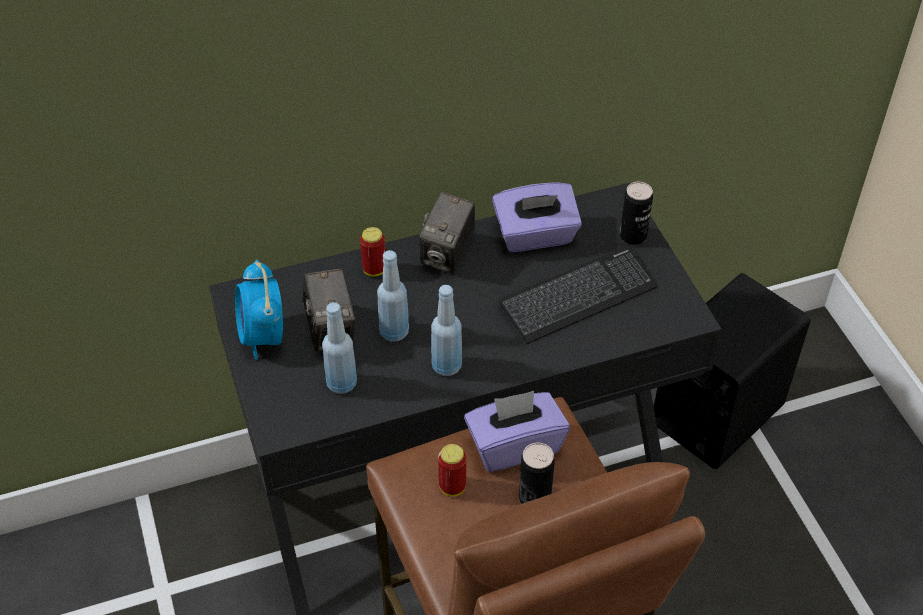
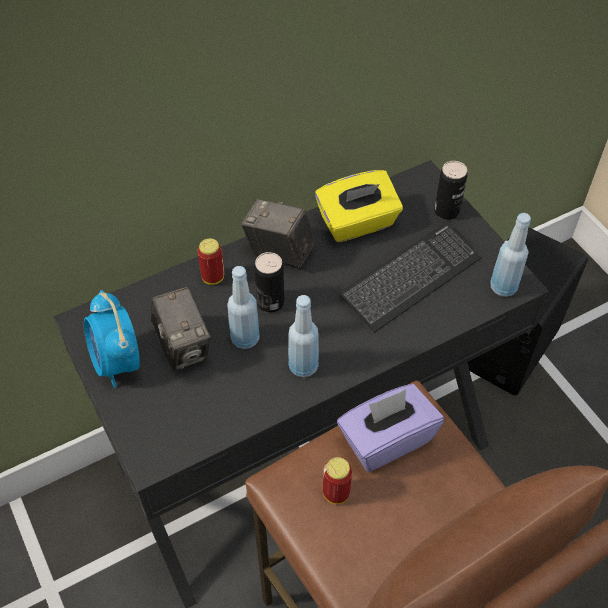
camera: 10 degrees left, 5 degrees up
(341, 383) = (205, 400): blue bottle -> blue bottle (503, 287)
(447, 254) = (279, 252): camera -> camera turned 105 degrees clockwise
(534, 498) = (418, 492): can -> can (270, 302)
(535, 236) = (357, 223): purple tissue box -> yellow tissue box

